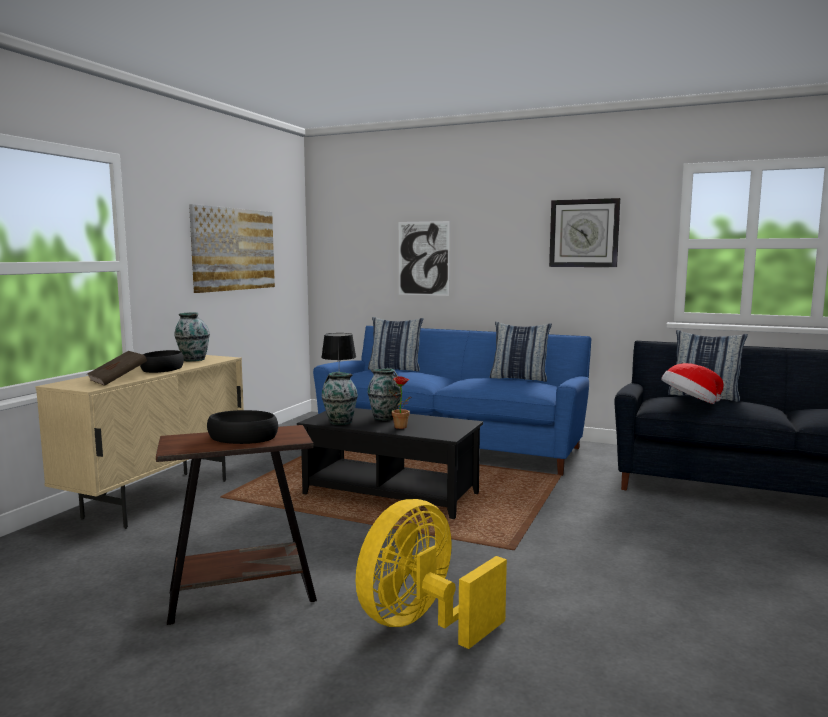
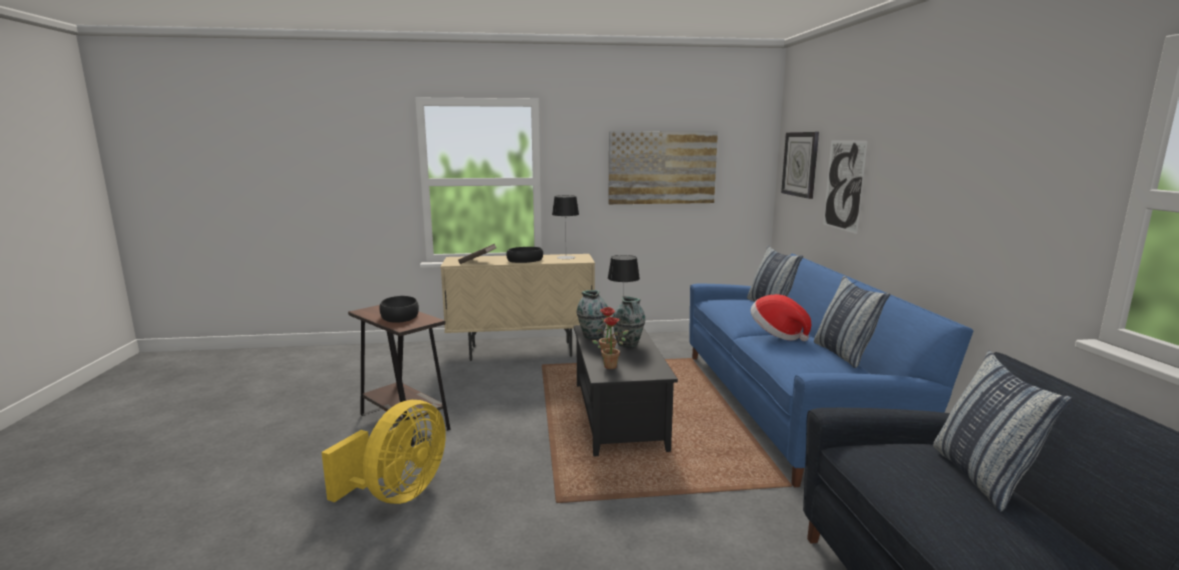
camera: 60 degrees right, 5 degrees up
(193, 359) = (566, 257): vase -> table lamp
(422, 624) = (397, 494): yellow fan -> yellow fan turned 105 degrees clockwise
(428, 430) = (612, 366): none -> potted plant
(584, 233) = (995, 166): wall clock -> wall clock (800, 164)
(689, 403) = (893, 468): hat -> hat (777, 334)

